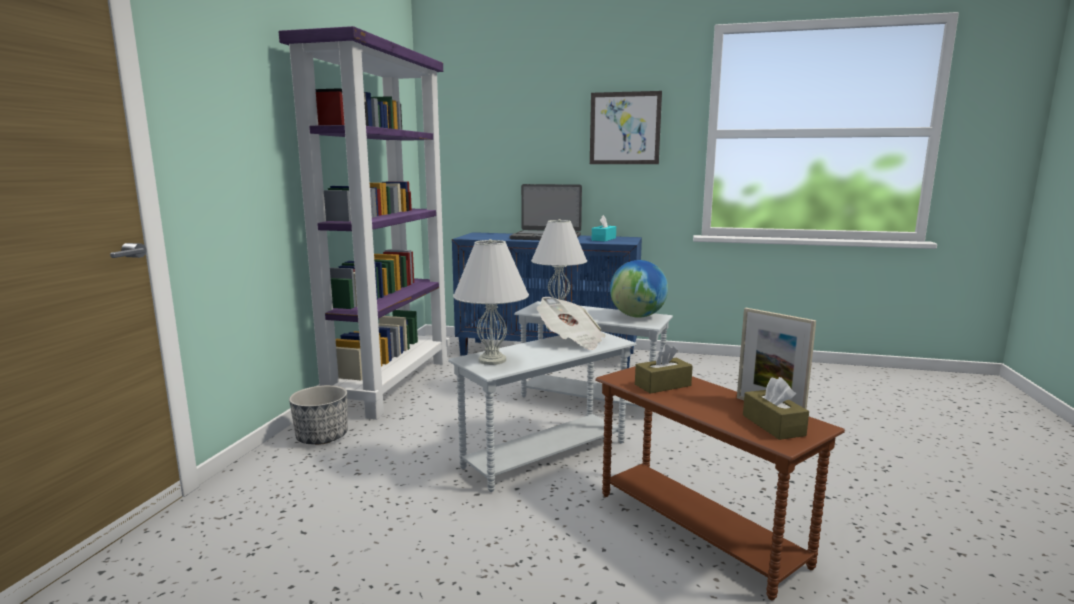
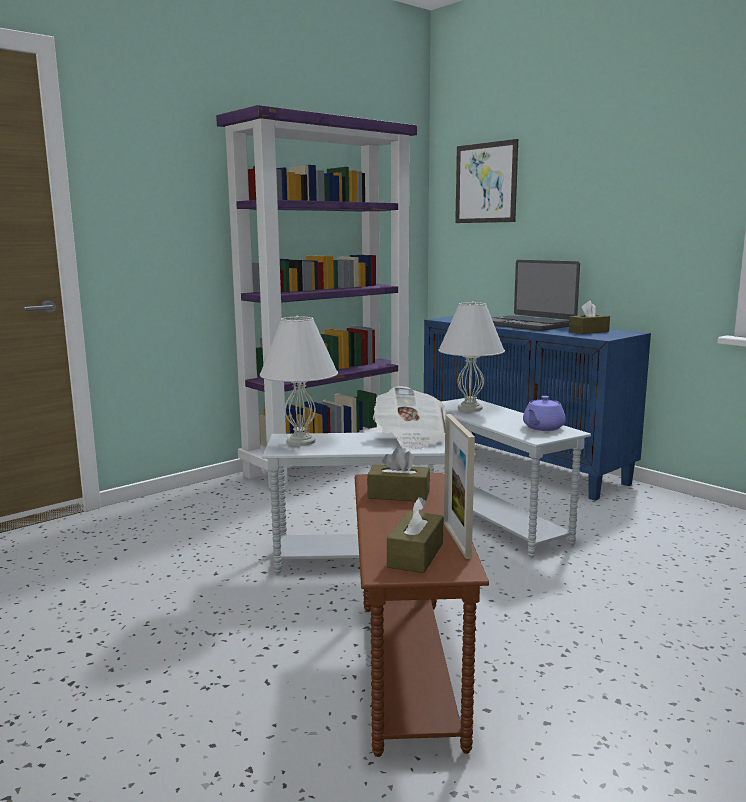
camera: 35 degrees right, 0 degrees up
(322, 437) = (218, 495): planter -> none
(603, 239) = (588, 331): turquoise tissue box -> brown tissue box
(625, 128) = (640, 188): picture -> picture (486, 183)
(638, 316) = (542, 428): globe -> purple teapot

